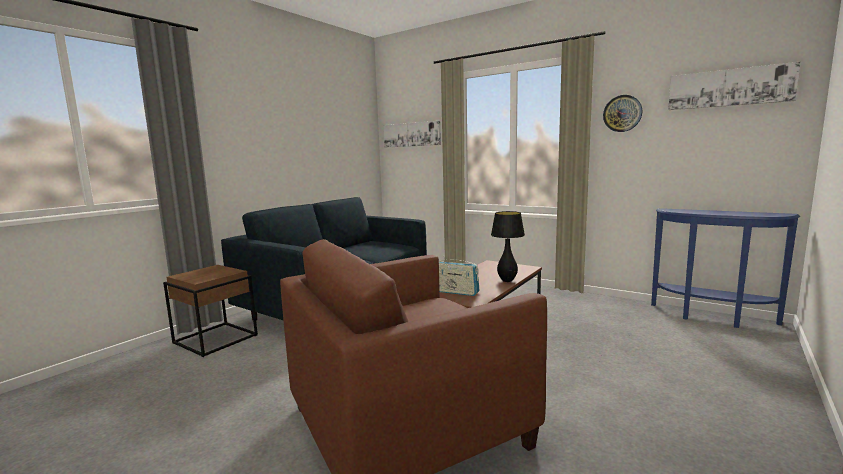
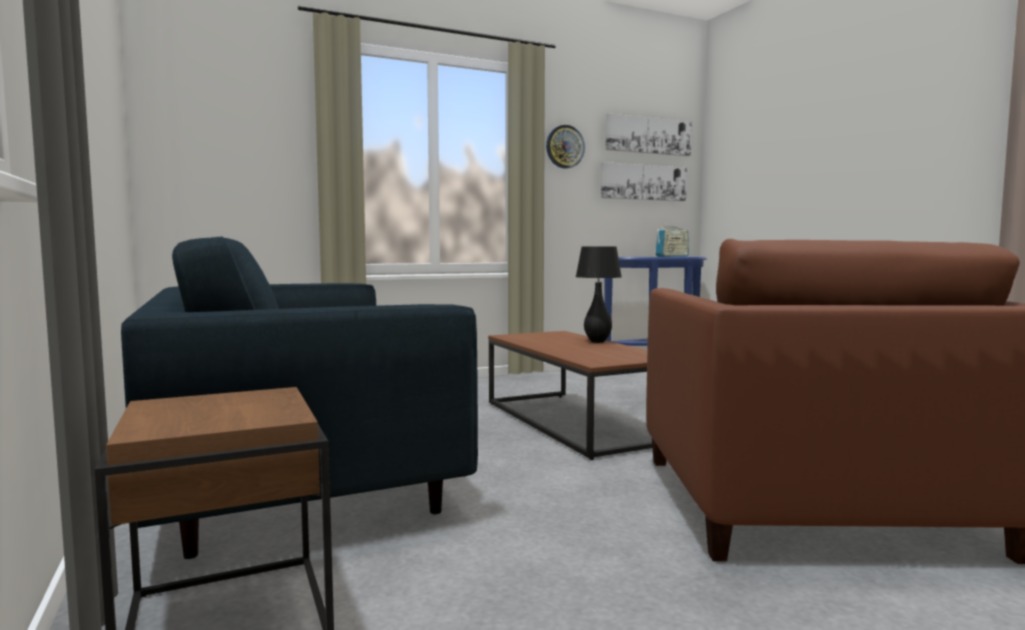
camera: 60 degrees left, 5 degrees down
(412, 134) = (228, 132): picture -> picture (643, 182)
(456, 292) = (611, 356): radio -> radio (672, 256)

